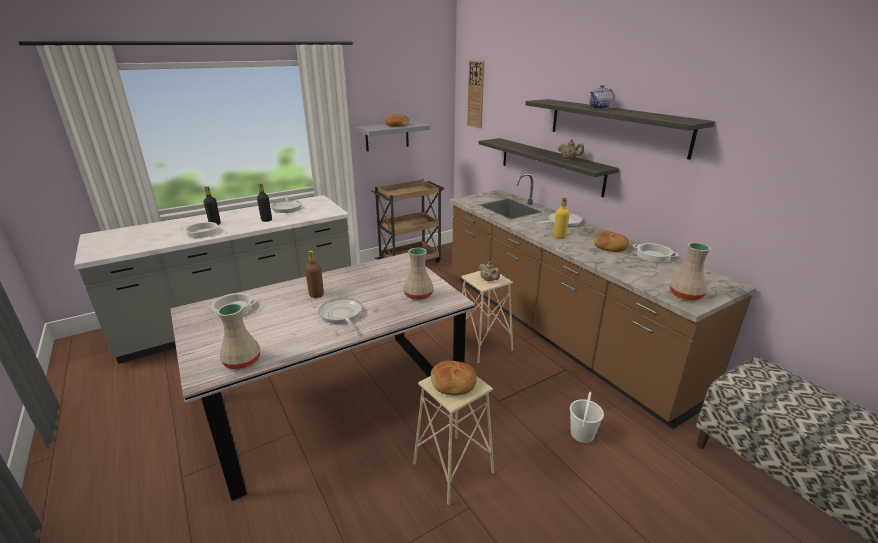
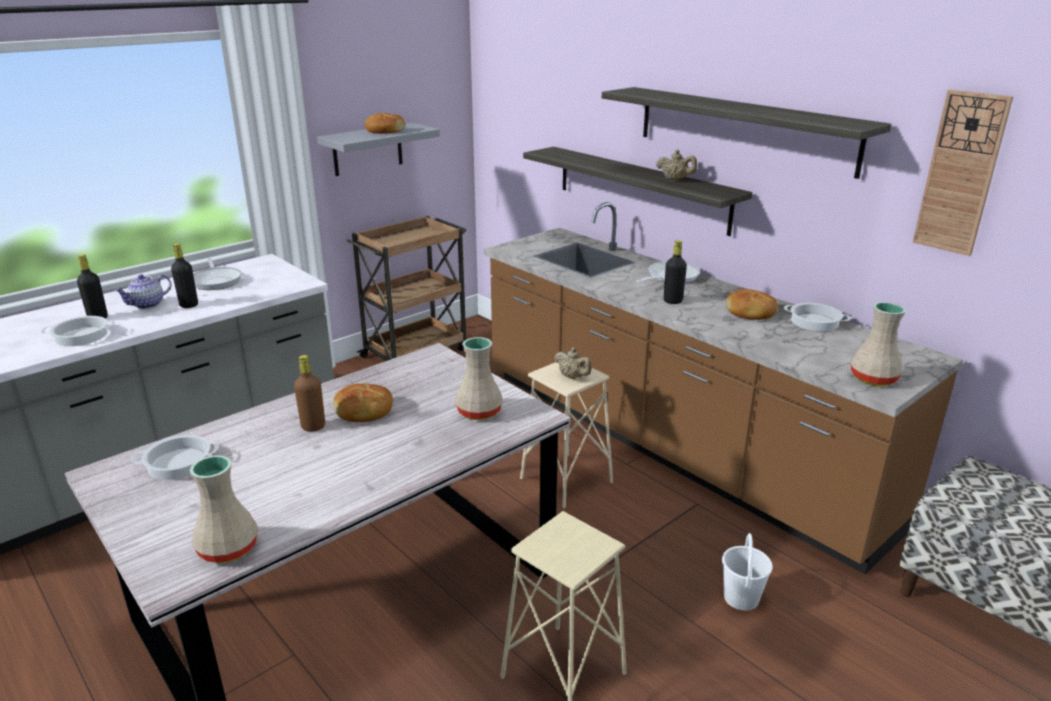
camera: 10 degrees left, 0 degrees up
(341, 315) = (366, 456): frying pan -> none
(453, 384) = (565, 545): bread -> bread (364, 411)
(476, 94) = (509, 77): wall clock -> wall clock (960, 173)
(559, 236) = (673, 301): yellow bottle -> black bottle
(599, 108) = (720, 103): teapot -> teapot (147, 304)

